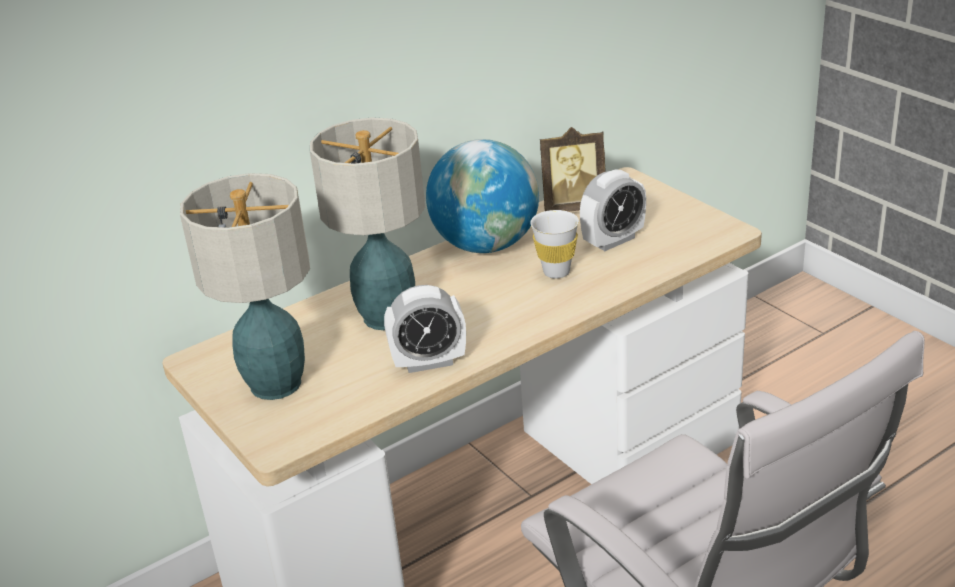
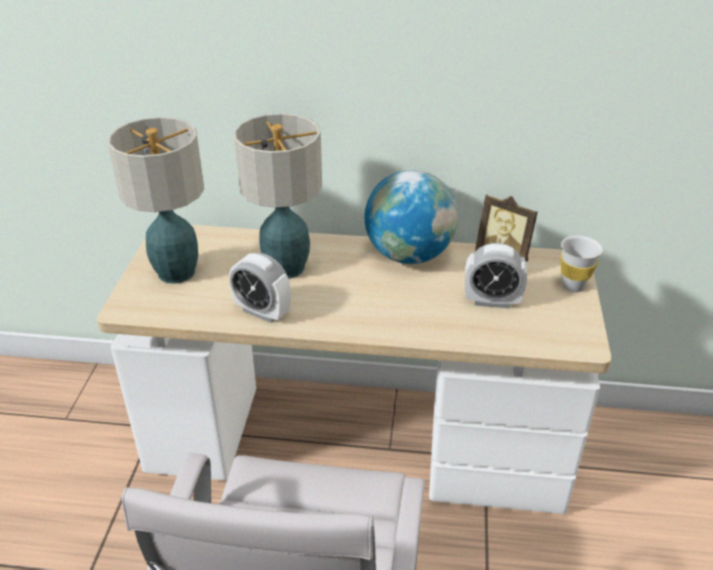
camera: 40 degrees right, 5 degrees up
(556, 272) = (421, 300): white cup -> white cup (573, 286)

